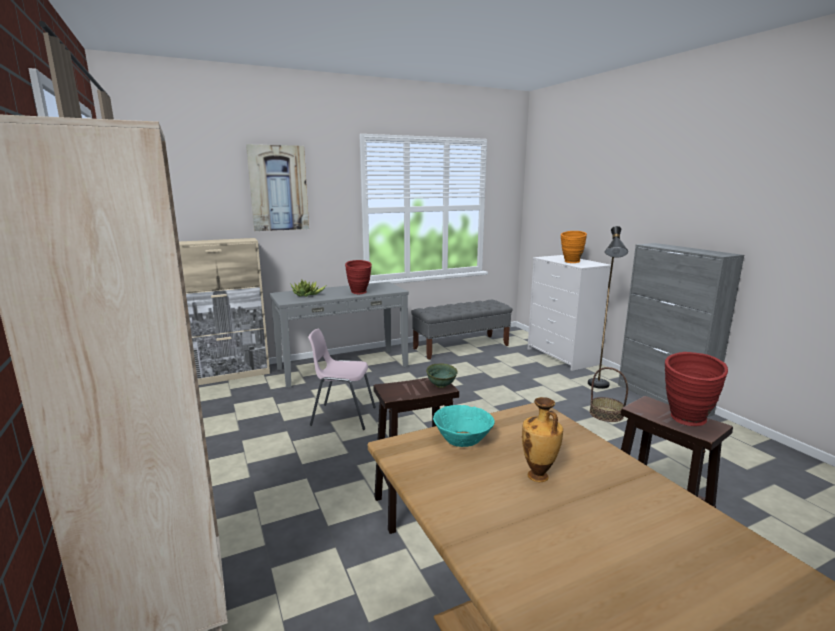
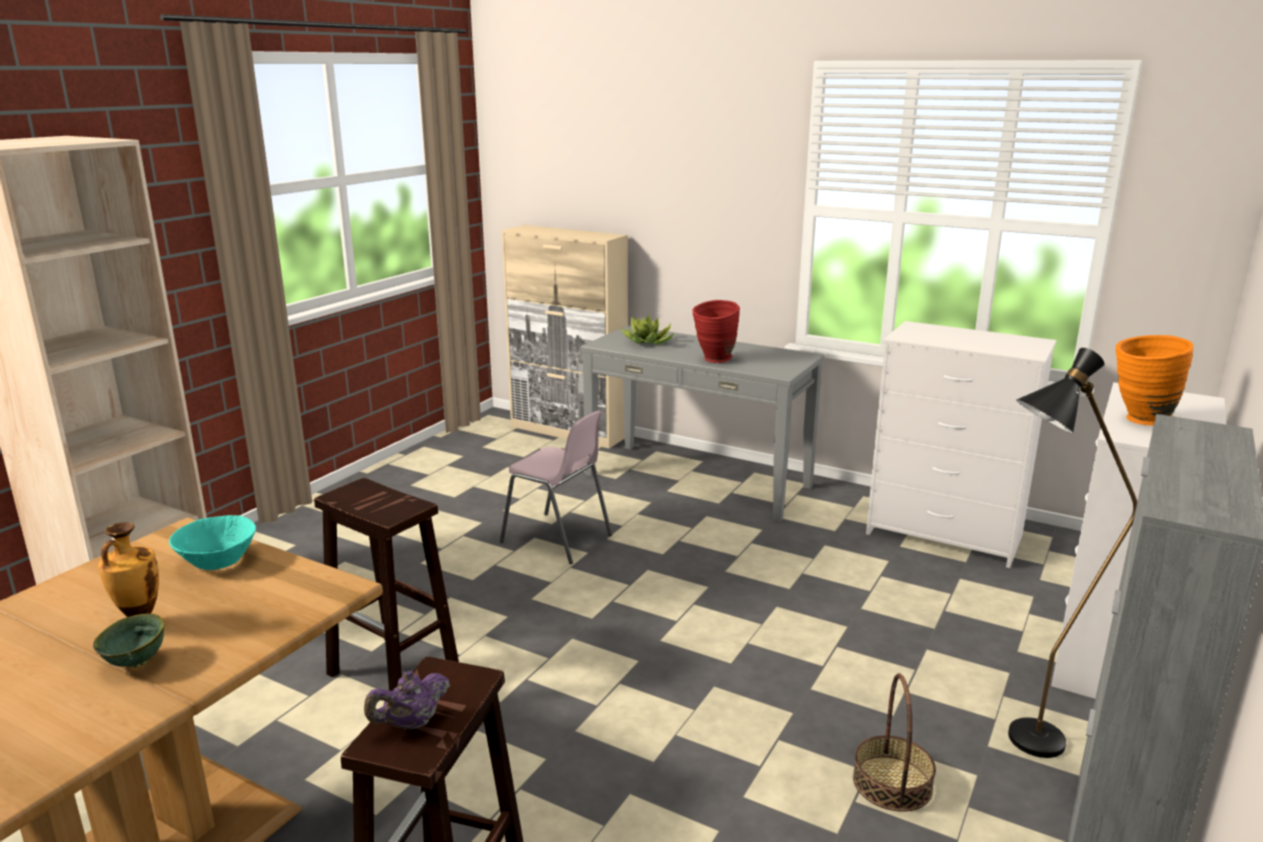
camera: 55 degrees right, 5 degrees up
(278, 188) = (668, 158): picture -> none
(343, 416) = (557, 539): pink chair -> pink chair turned 150 degrees clockwise
(441, 386) = (394, 513): green bowl -> green bowl (137, 663)
(461, 347) = (945, 534): grey bench -> white dresser
(686, 422) = (411, 723): red vase -> purple teapot

